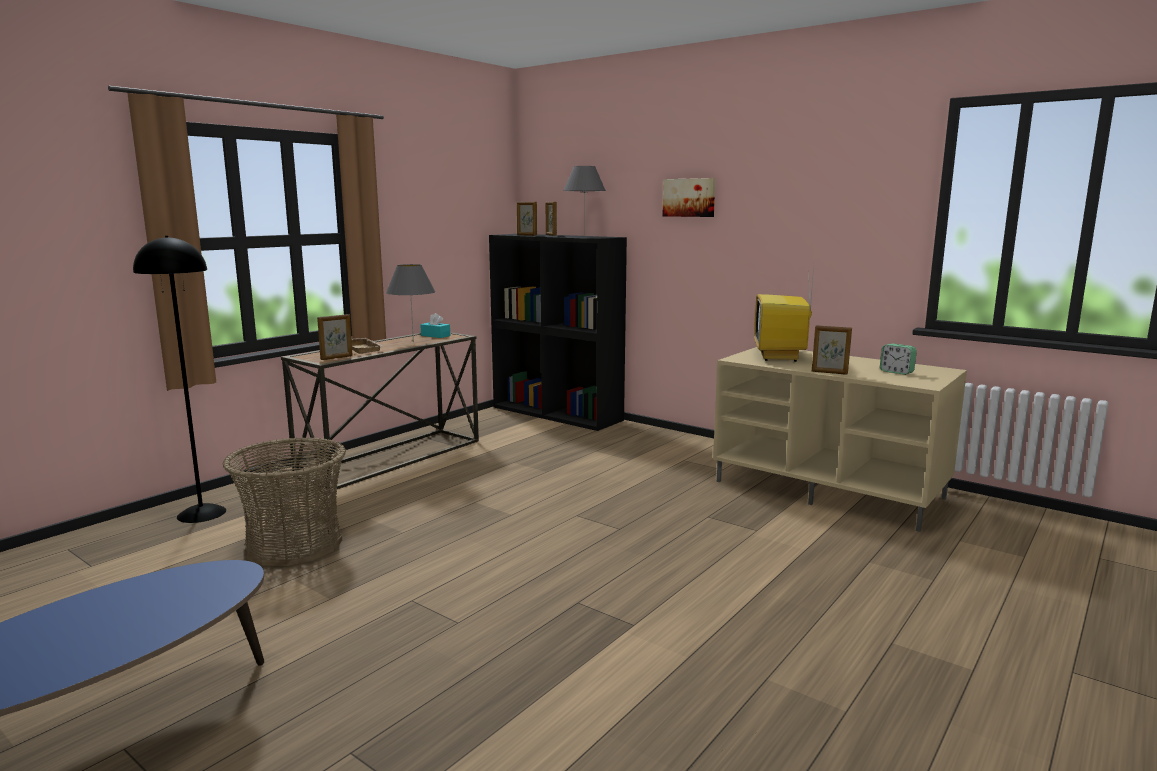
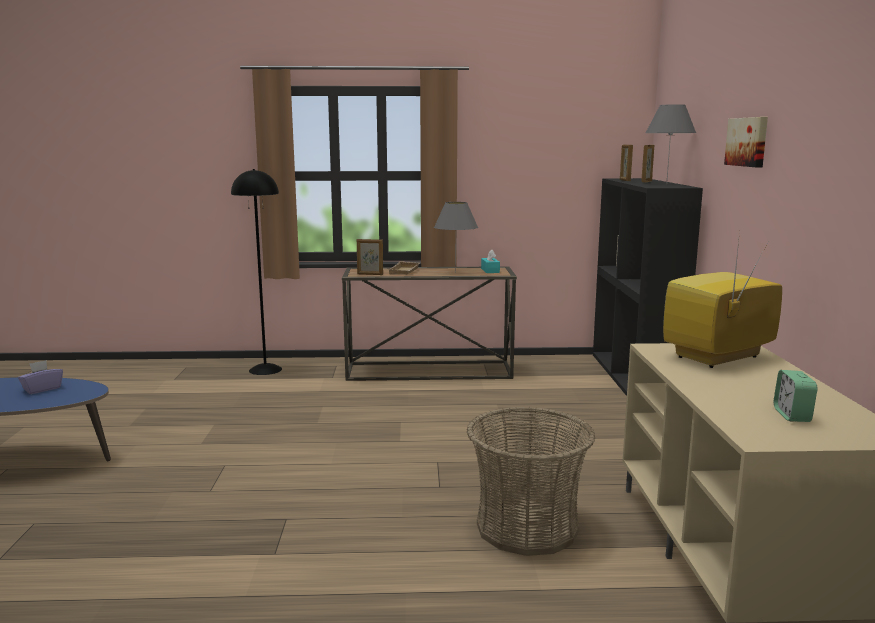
camera: 50 degrees right, 0 degrees up
(144, 598) = (42, 389): none -> purple tissue box
(294, 544) = (257, 405): basket -> basket (527, 527)
(829, 372) = (694, 389): picture frame -> none

